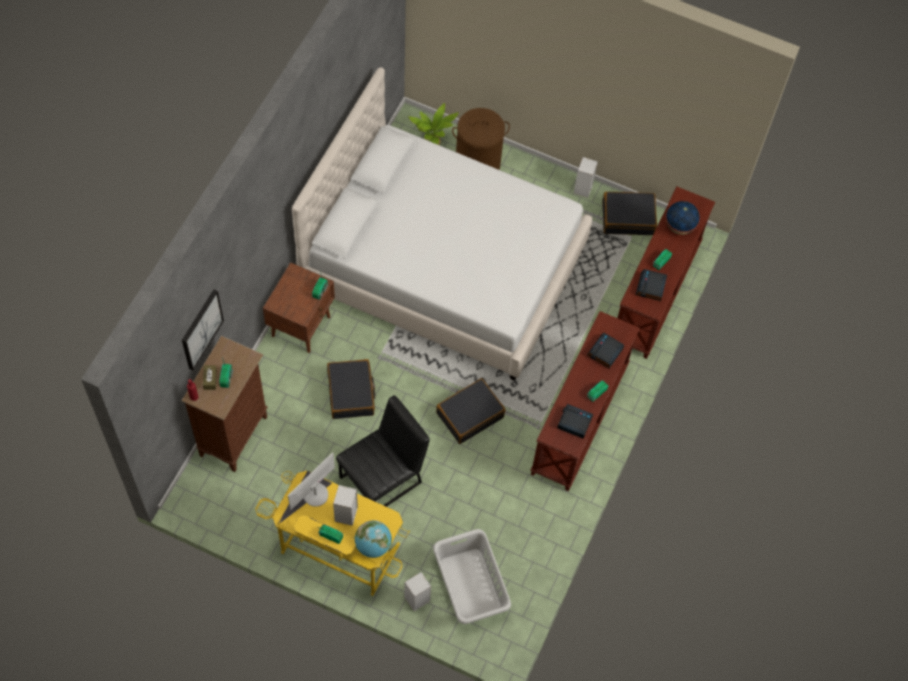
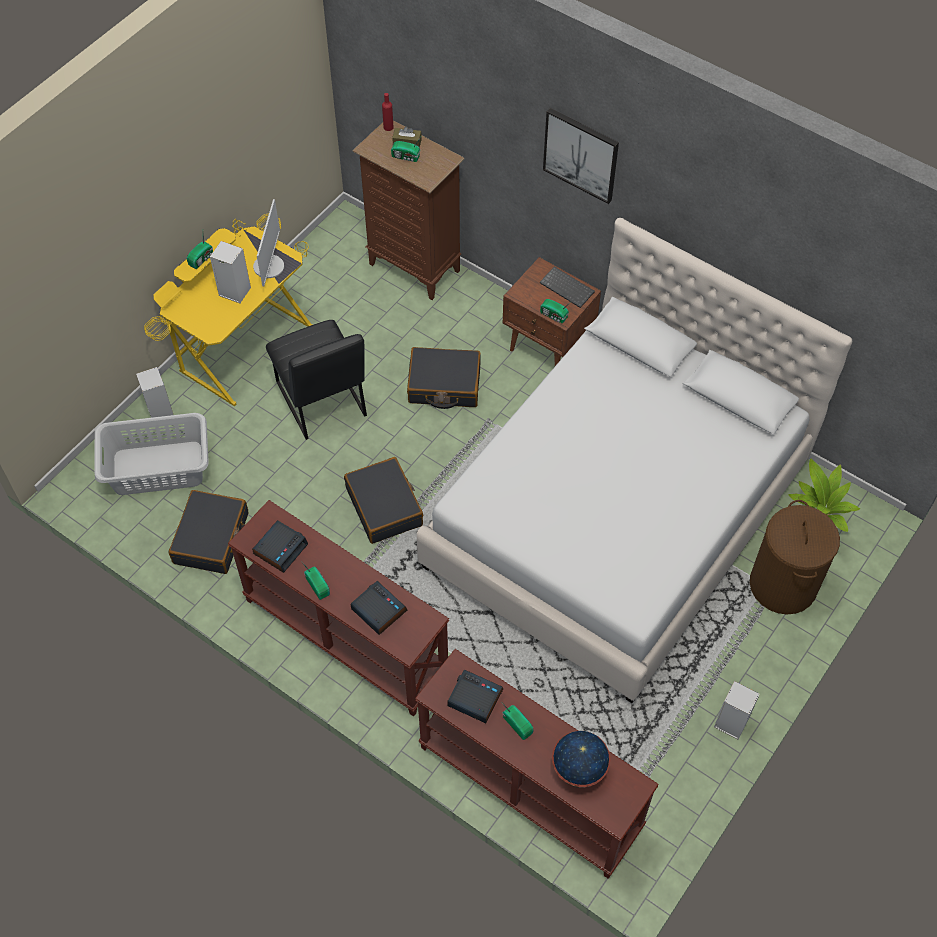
camera: 105 degrees right, 5 degrees down
(201, 329) = (447, 103): picture -> picture (581, 154)
(291, 284) = (568, 288): none -> keyboard
(315, 494) = (269, 266): monitor -> monitor turned 45 degrees clockwise
(373, 545) = (187, 311): globe -> none
(628, 218) = (671, 778): black suitcase -> black suitcase (212, 538)

